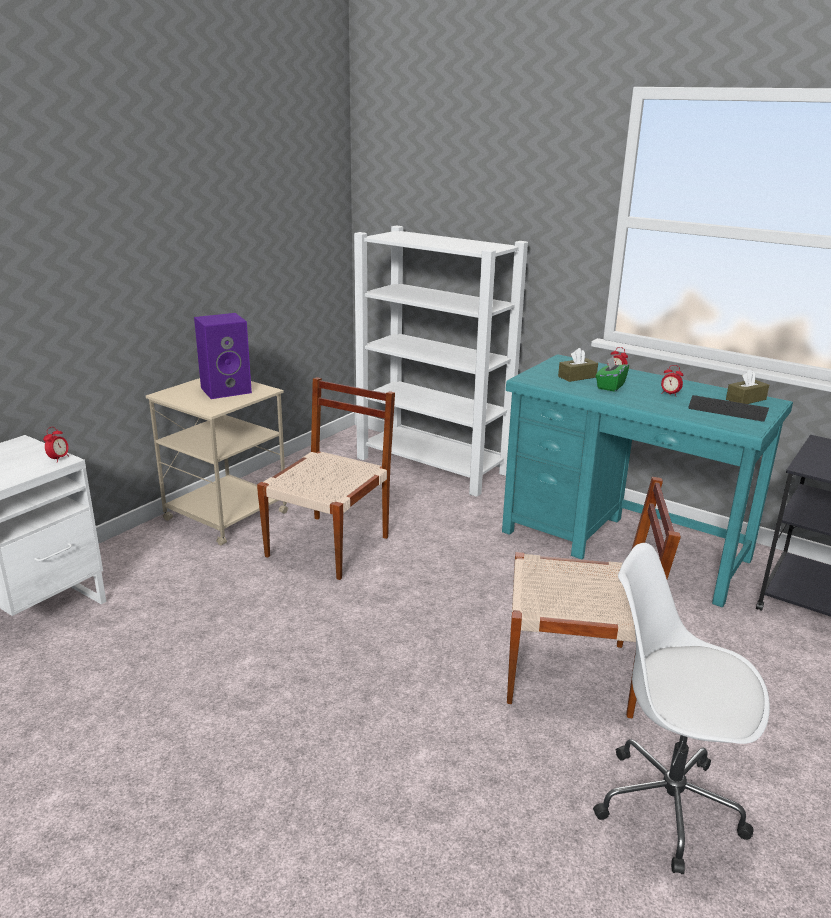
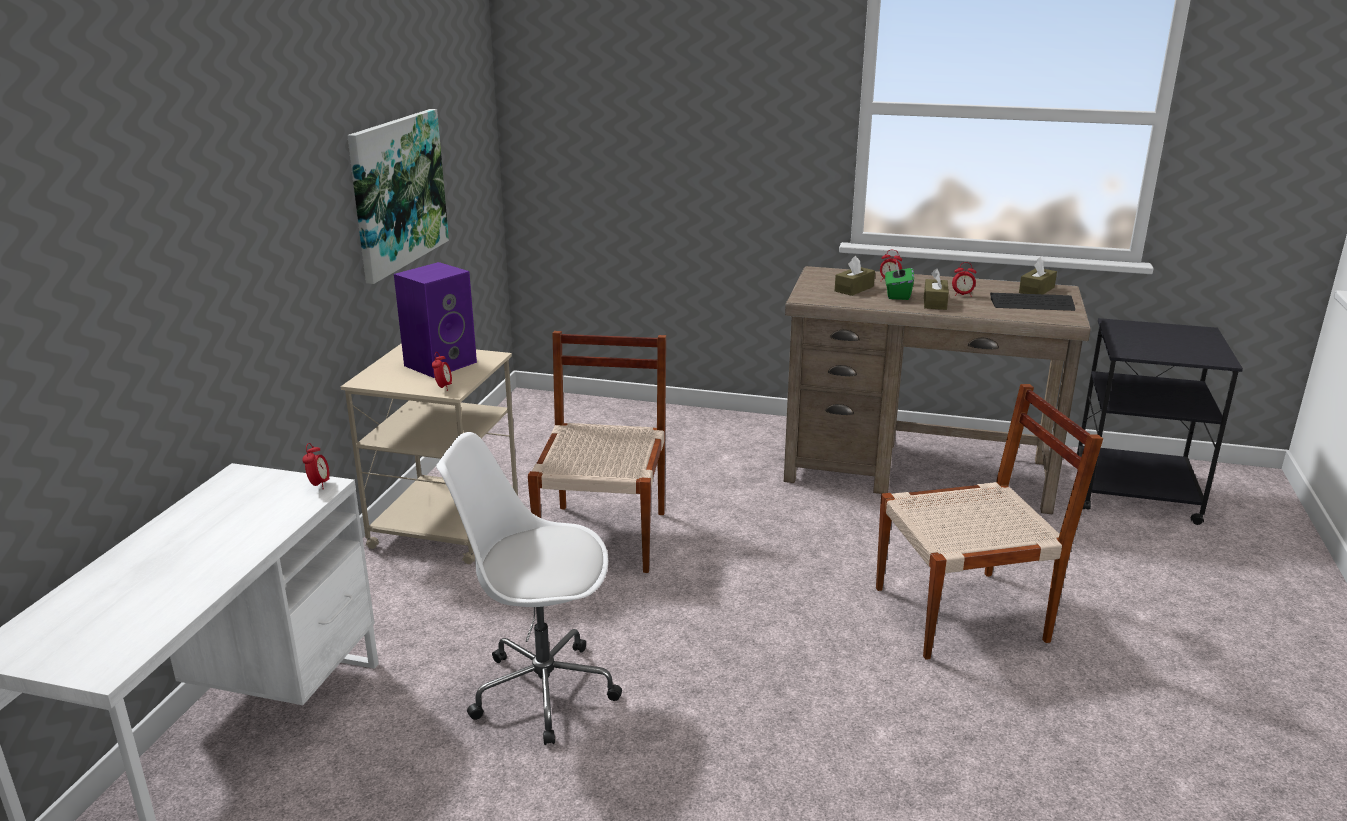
camera: 20 degrees left, 0 degrees up
(209, 407) = (443, 387): none -> alarm clock
(228, 258) = (397, 192): none -> picture
(432, 465) = (649, 421): white bookcase -> none
(624, 545) = (917, 470): turquoise desk -> brown desk
(636, 397) = (935, 302): none -> brown tissue box
(664, 805) = (1134, 715): white office chair -> white office chair (539, 692)

